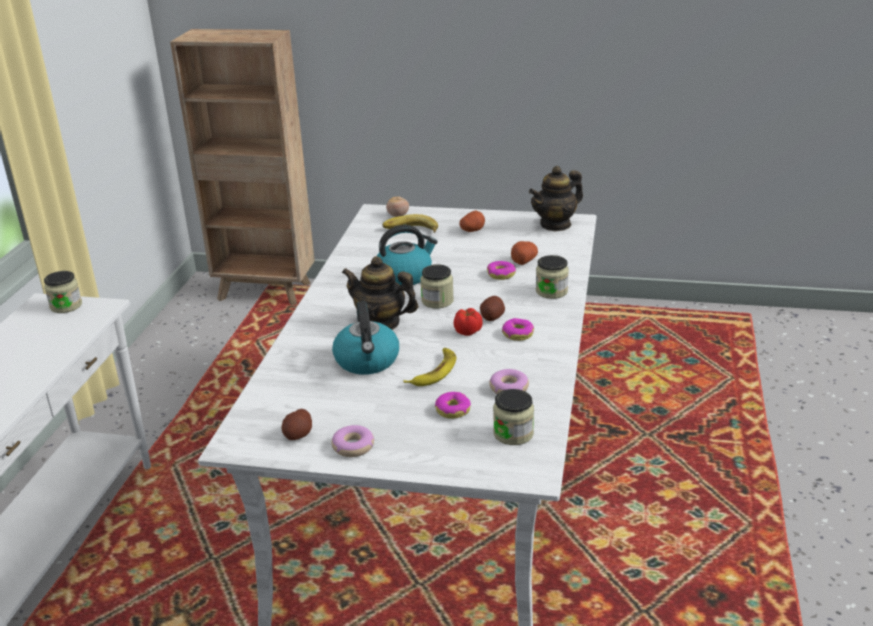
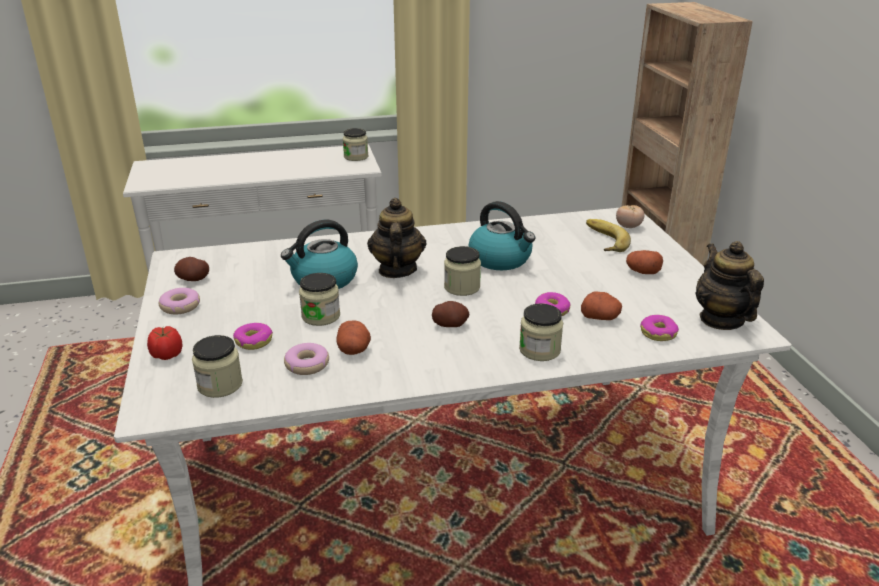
camera: 65 degrees right, 0 degrees up
(434, 371) = (321, 316): banana -> jar
(468, 331) = (410, 317): tomato -> tomato (167, 355)
(500, 364) = (354, 349): none -> potato
(518, 334) = (423, 347): donut -> donut (658, 333)
(556, 224) = (721, 319): teapot -> teapot turned 45 degrees clockwise

